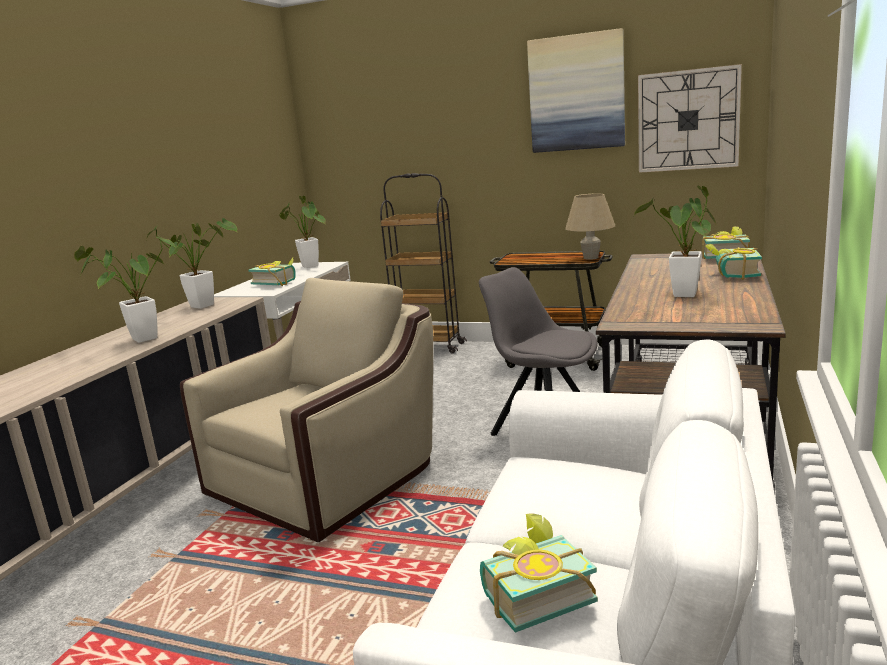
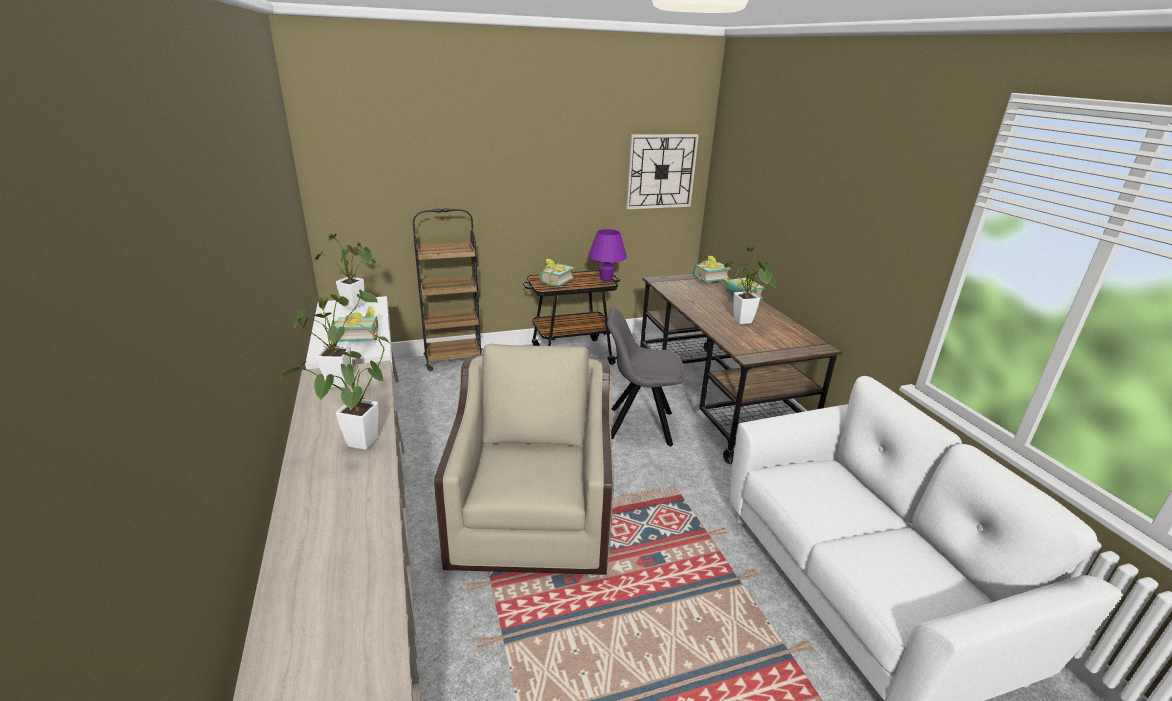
camera: 40 degrees left, 10 degrees up
(533, 594) = (905, 566): book -> book (554, 281)
(576, 93) = (584, 143): picture -> none
(591, 258) = (606, 279): beige table lamp -> purple table lamp

